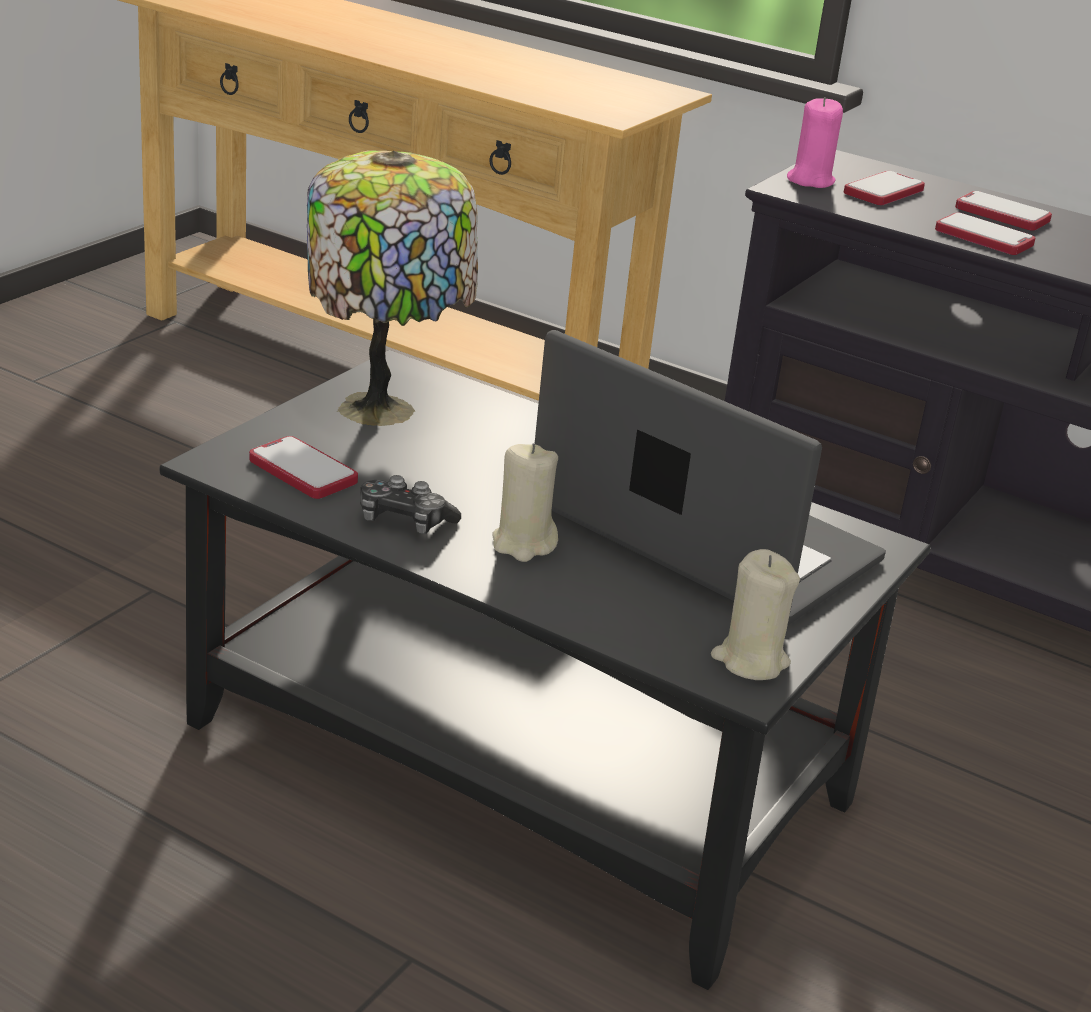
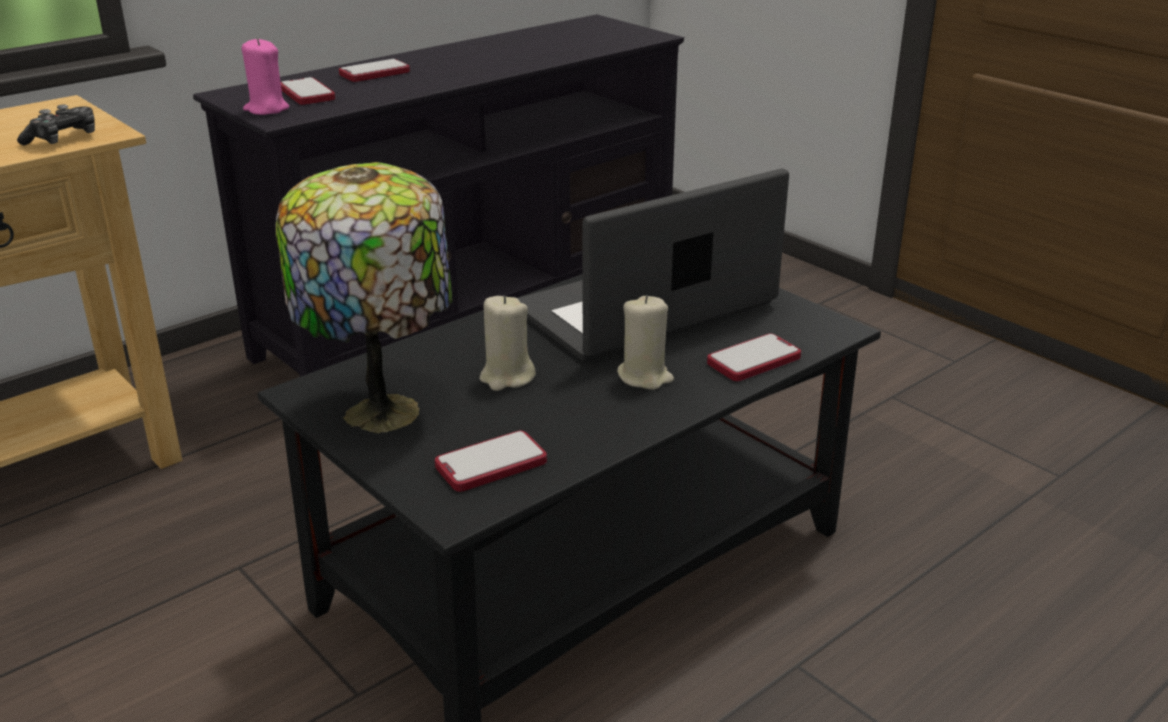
camera: 70 degrees left, 0 degrees up
(404, 521) = (597, 424): game controller -> game controller (63, 139)
(750, 660) = (809, 322): beige candle -> beige candle (507, 377)
(984, 237) = (414, 85): phone -> phone (753, 360)

